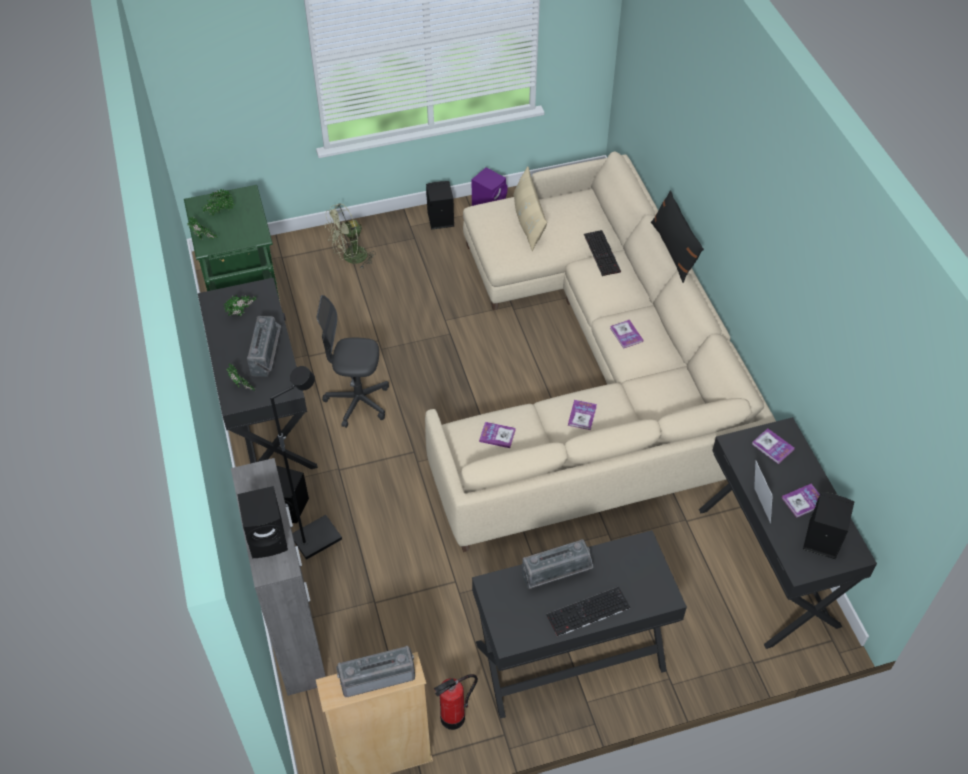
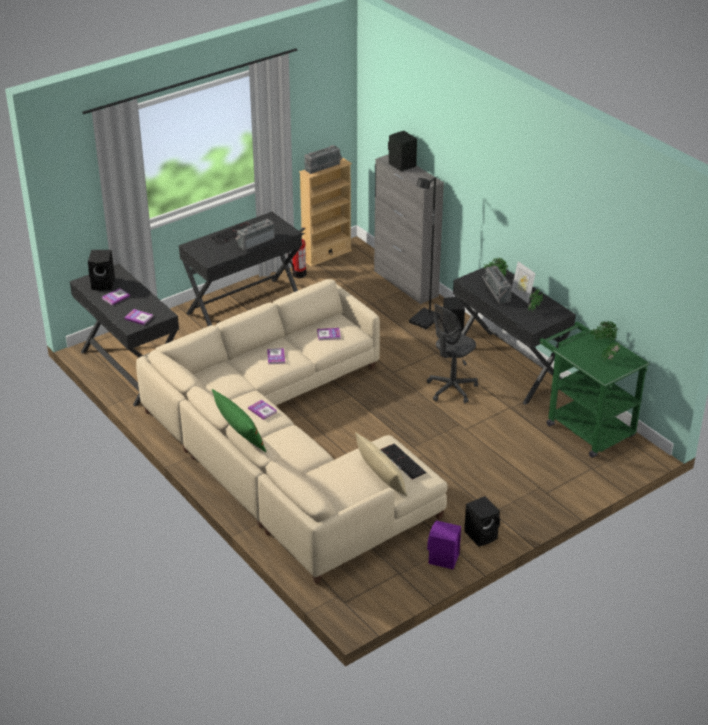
camera: 160 degrees right, 15 degrees down
(350, 258) = (534, 482): green fan -> none
(358, 402) = (451, 389): grey office chair -> grey office chair turned 150 degrees clockwise
(603, 253) = (304, 464): keyboard -> keyboard (402, 461)
(674, 250) = (239, 434): black pillow -> green pillow
(758, 506) = (144, 290): picture frame -> picture frame (522, 296)

